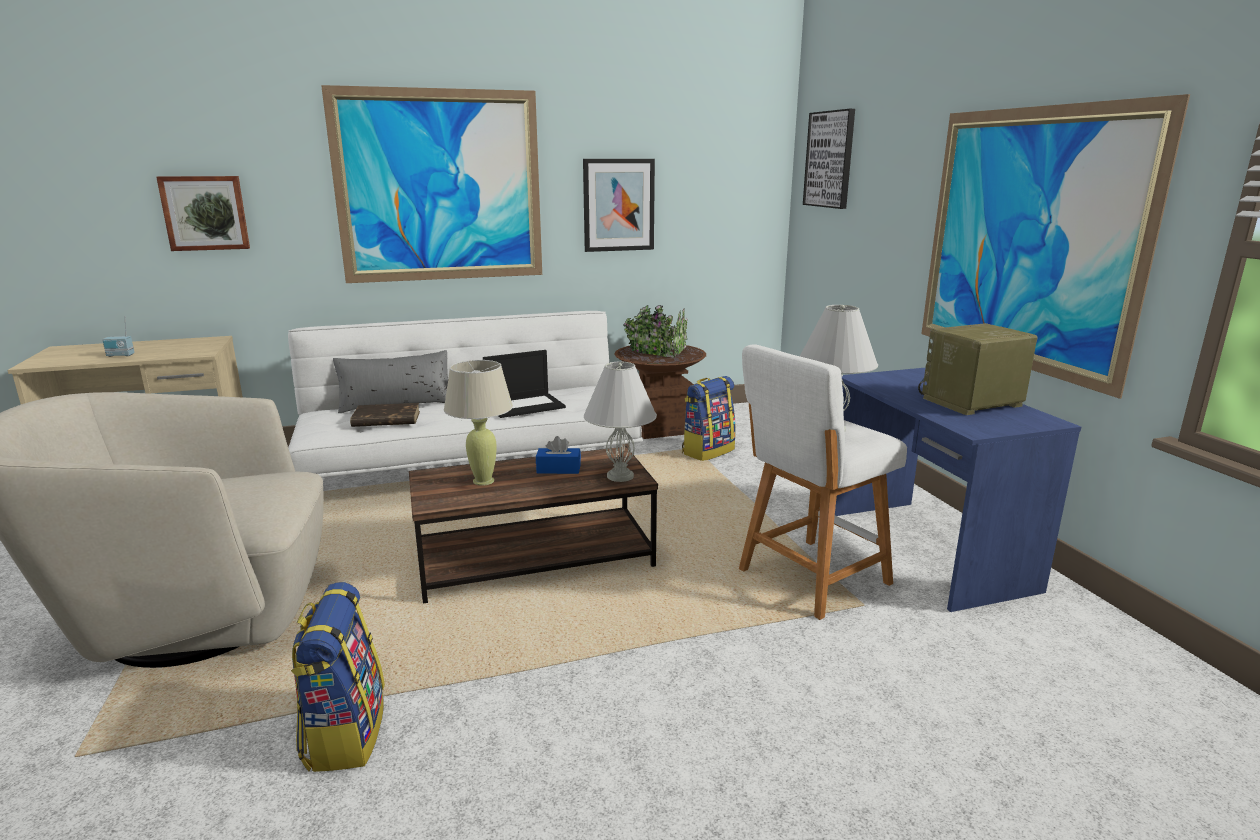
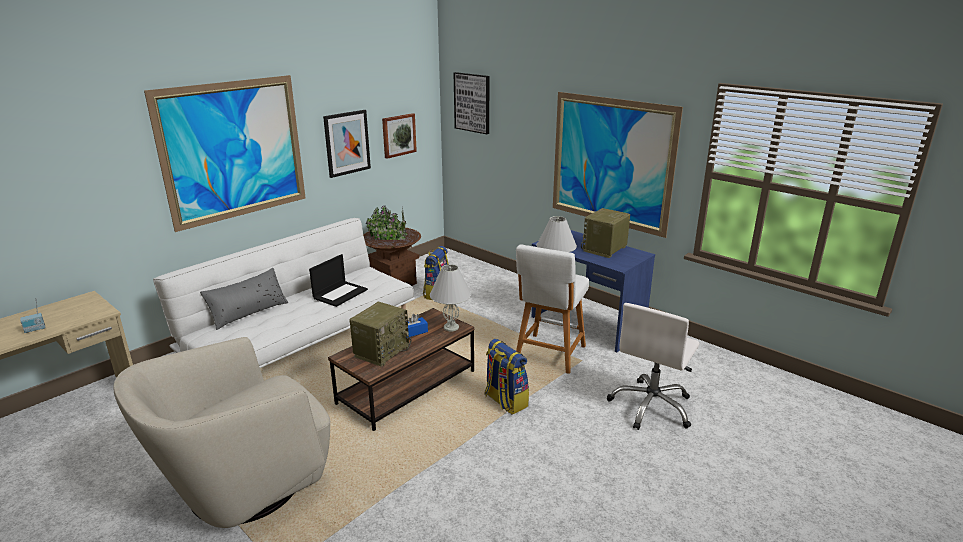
camera: 30 degrees left, 5 degrees up
(205, 213) = (62, 201): picture -> picture (398, 135)
(344, 733) = (408, 503): backpack -> backpack (505, 401)
(385, 419) = (260, 326): brown book -> none
(483, 481) = (381, 351): beige table lamp -> radio
(950, 739) = (651, 406): none -> white office chair

